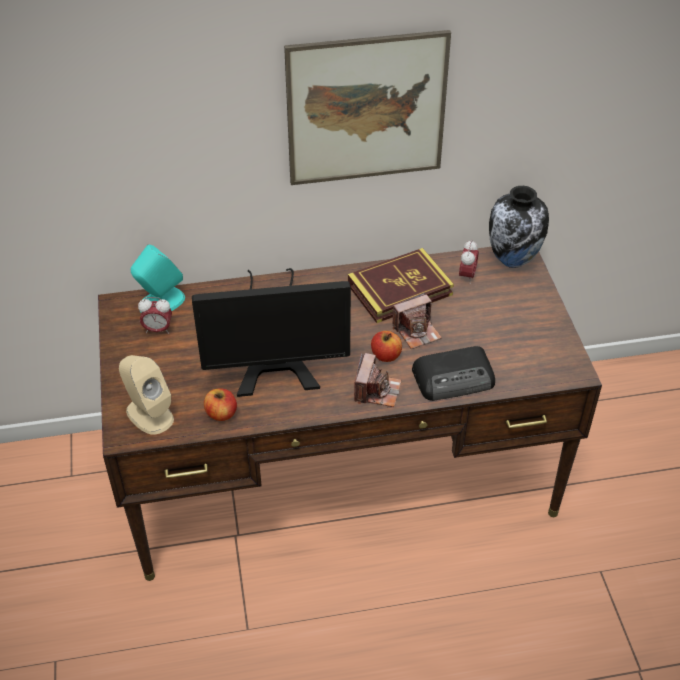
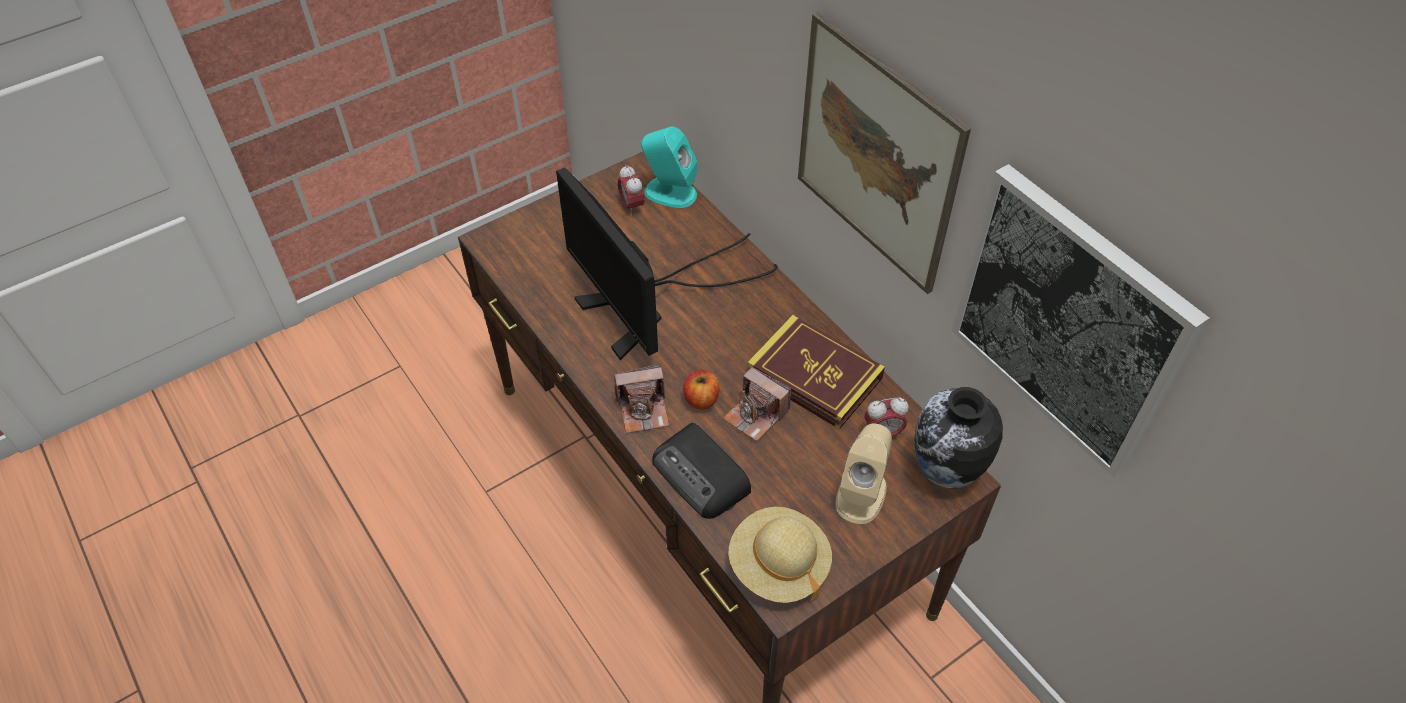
camera: 65 degrees right, 5 degrees up
(149, 414) = (520, 246): beige speaker -> beige speaker (861, 494)
(221, 413) = (547, 296): apple -> none
(547, 364) = (778, 566): none -> beige hat
(552, 94) = (1068, 321): none -> picture

